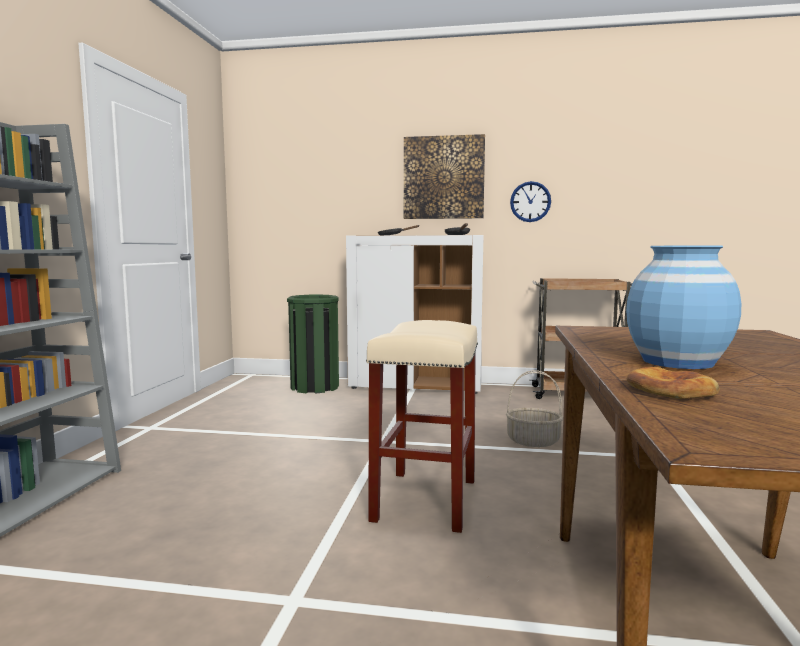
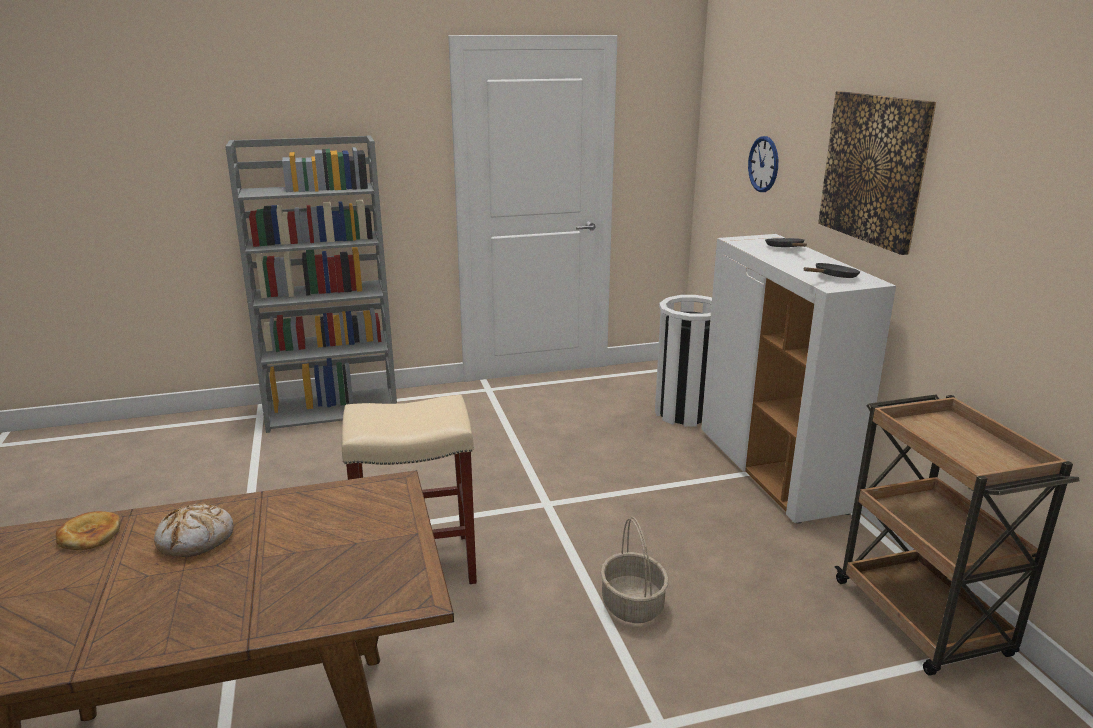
camera: 65 degrees right, 15 degrees up
(315, 387) = (685, 413): green trash can -> white trash can
(530, 201) = (976, 247): wall clock -> wall clock (763, 164)
(678, 362) = (196, 539): blue vase -> bread

